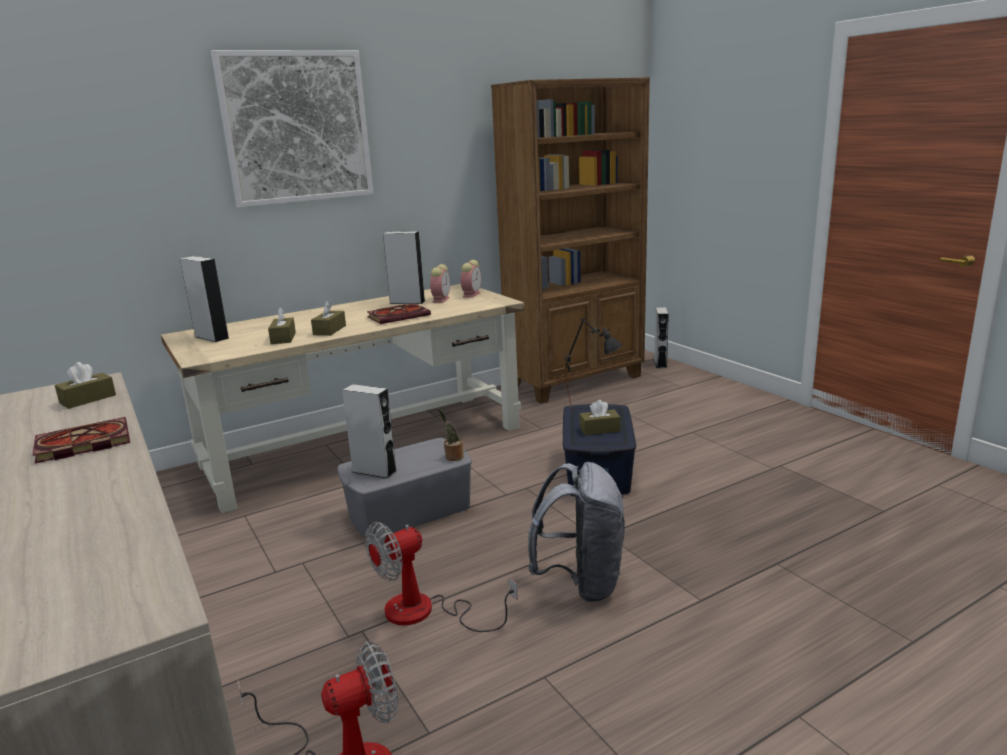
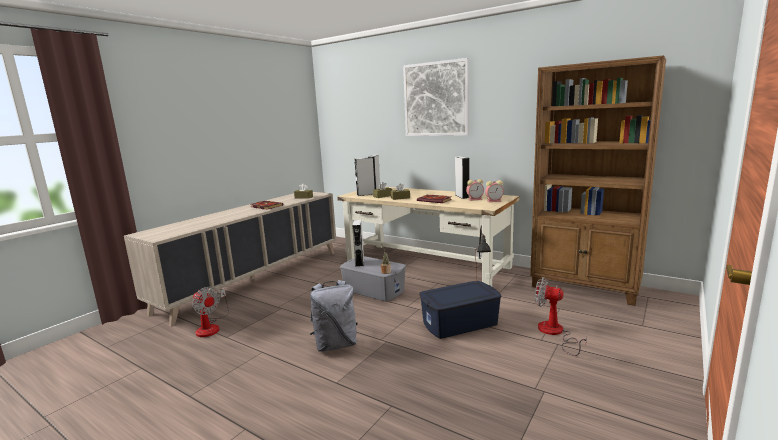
camera: 65 degrees right, 5 degrees down
(425, 612) = (297, 316): fan -> fan (555, 333)
(599, 429) = (453, 295): brown tissue box -> none
(660, 363) = (678, 307): grey speaker -> grey speaker (365, 194)

